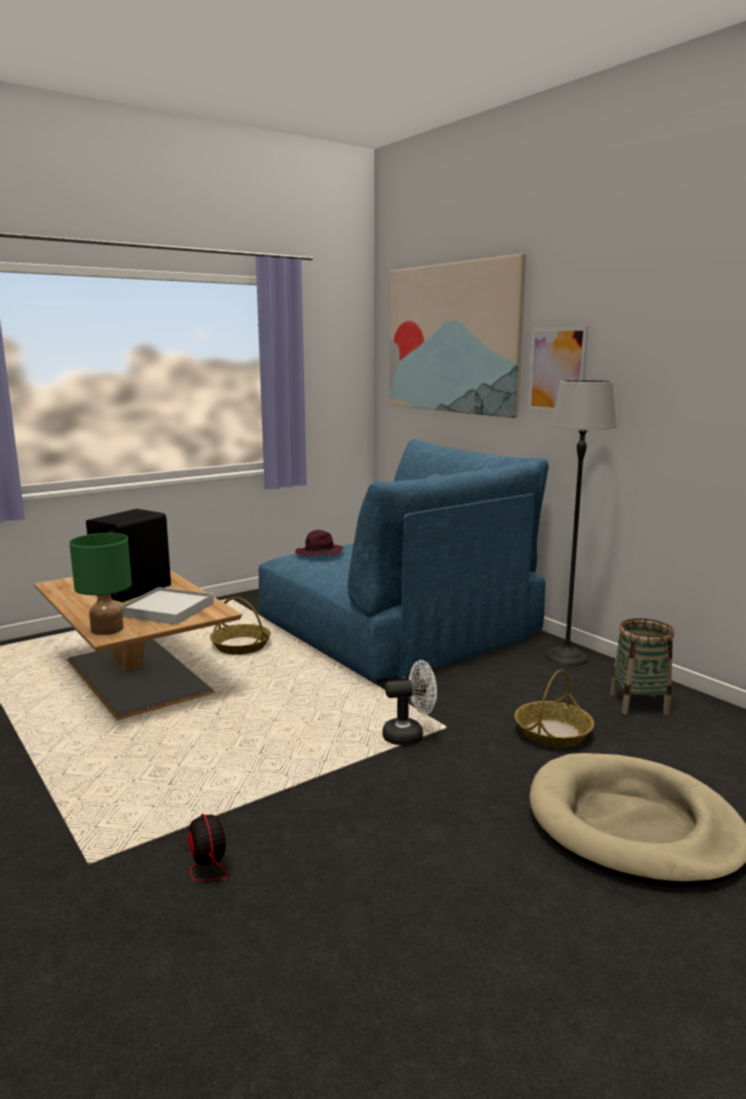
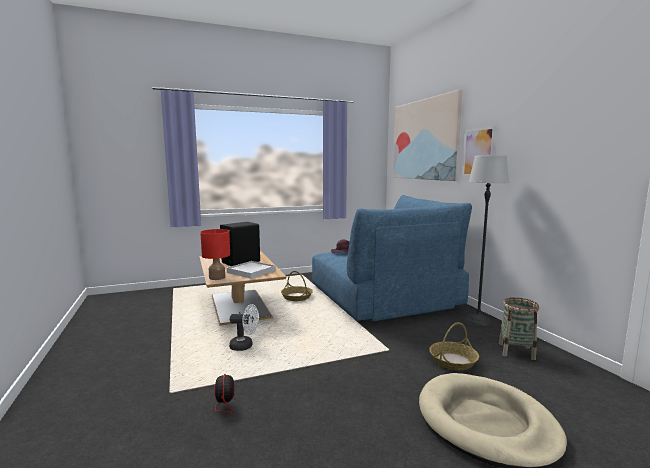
camera: 15 degrees right, 5 degrees down
(108, 629) = (217, 277): green table lamp -> red table lamp
(409, 735) = (366, 351): white fan -> white fan (245, 346)

